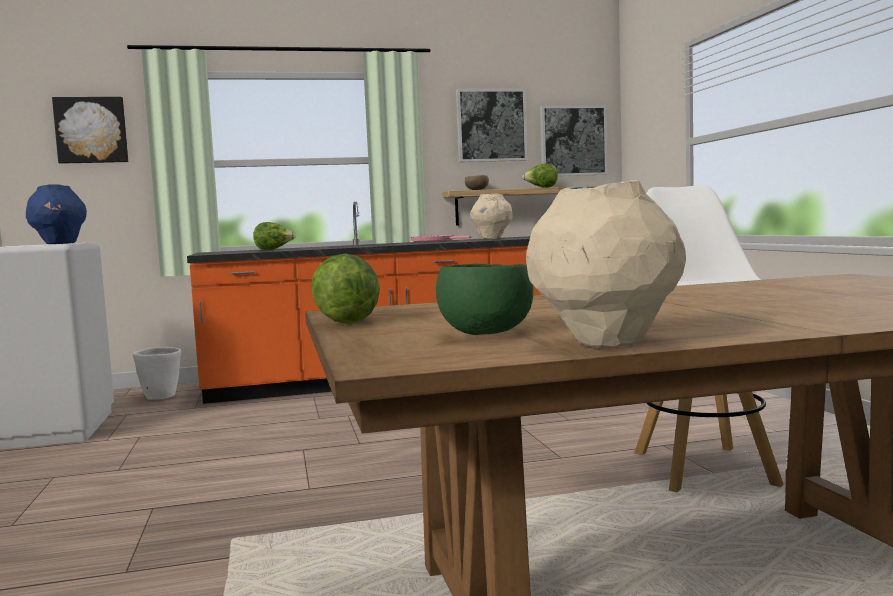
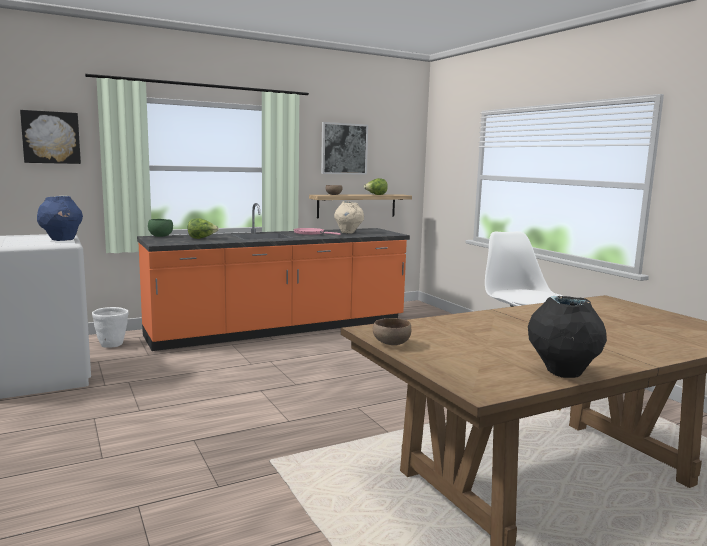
camera: 15 degrees left, 5 degrees up
(346, 321) = (391, 343): lettuce -> brown bowl
(484, 333) = (490, 361): green bowl -> green bowl (160, 236)
(573, 141) = (395, 162): picture -> none
(606, 343) = (563, 373): beige vase -> black vase

